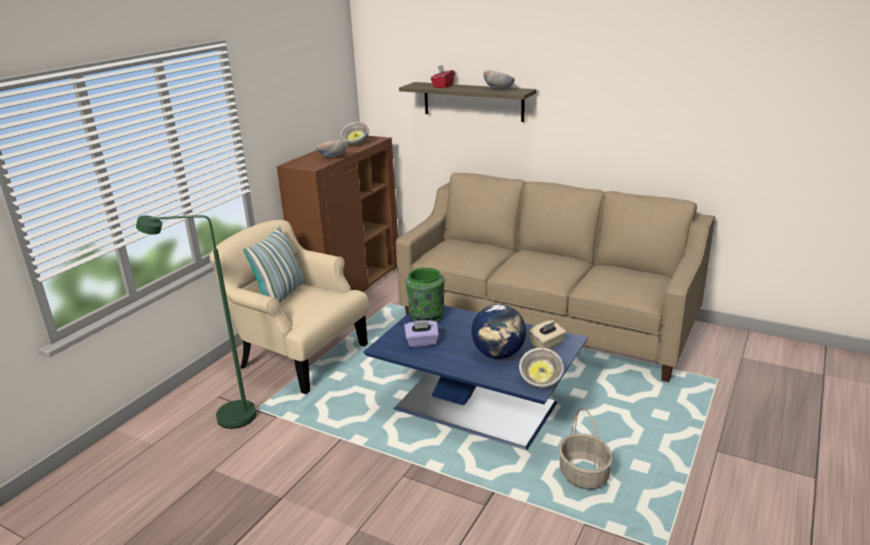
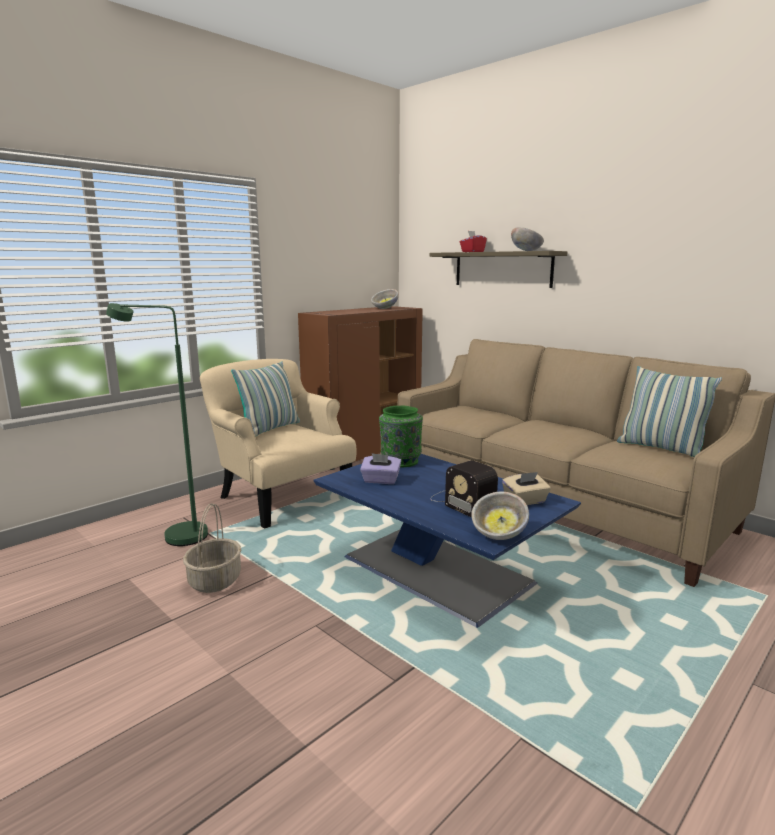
camera: 15 degrees right, 10 degrees down
(333, 158) = (354, 312): bowl -> none
(498, 354) = (461, 502): globe -> radio
(583, 474) = (542, 672): basket -> basket (214, 580)
(634, 272) = (661, 448): none -> pillow

